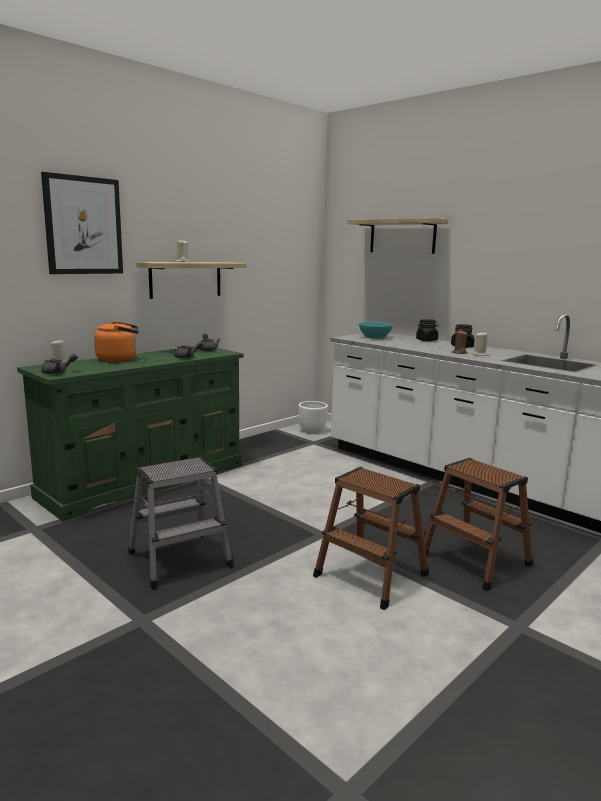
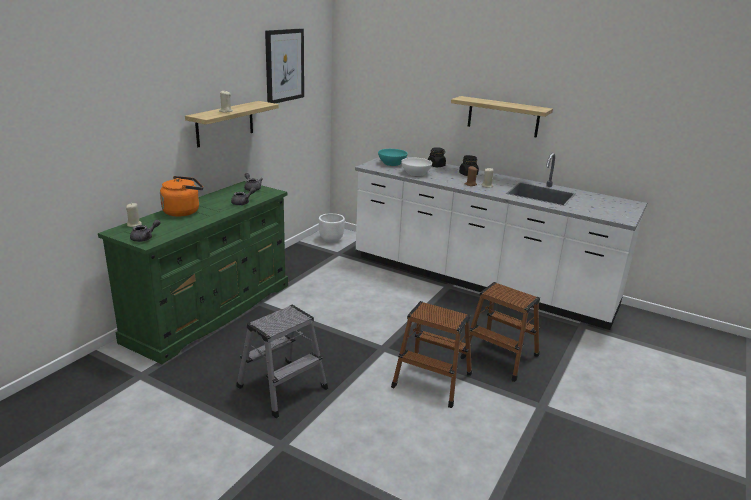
camera: 15 degrees left, 10 degrees up
(83, 226) = (140, 90): picture -> picture (284, 65)
(397, 343) = (415, 173): none -> white bowl
(402, 236) = (410, 70): shelf -> shelf (503, 116)

